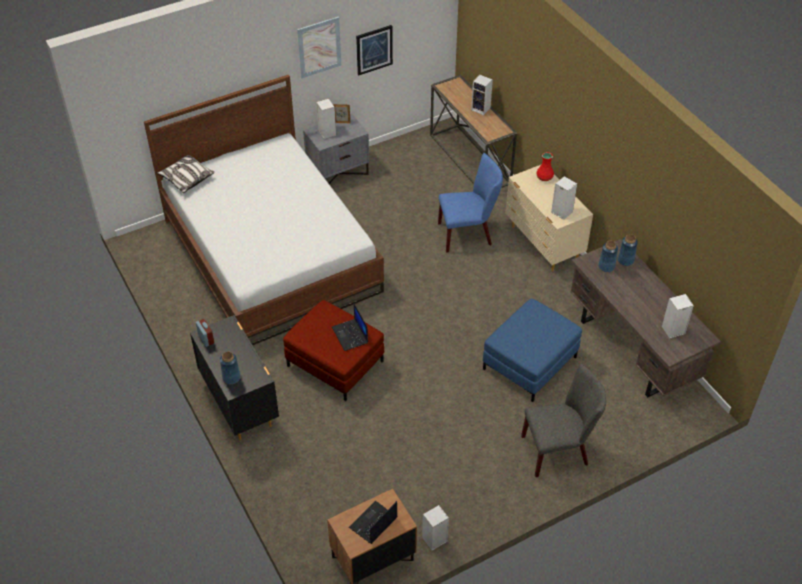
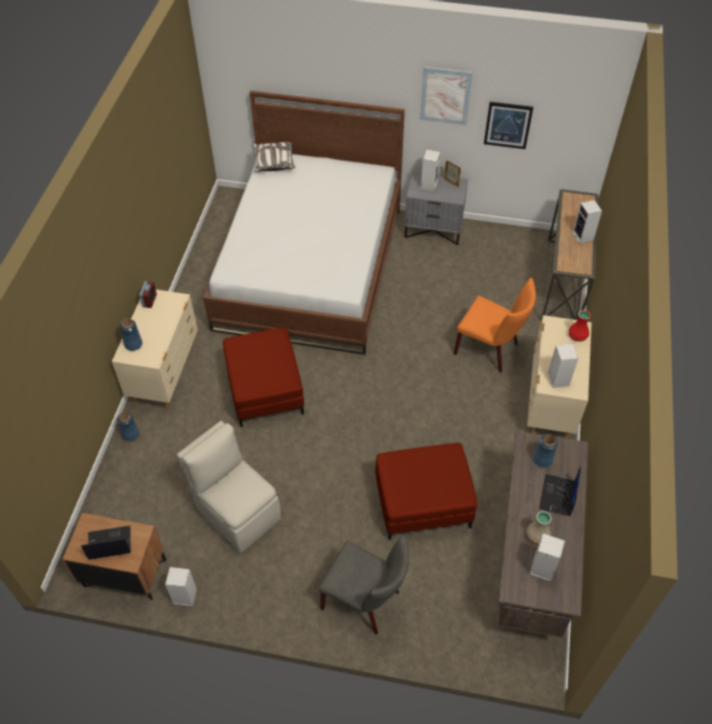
camera: 40 degrees right, 5 degrees up
(239, 403) = (165, 372): black dresser -> beige dresser
(350, 335) = (272, 372): laptop -> laptop (558, 496)
(408, 459) = (237, 512): none -> beige chair
(468, 234) = (490, 349): blue chair -> orange chair
(529, 362) = (423, 502): blue ottoman -> red ottoman
(625, 260) = (569, 466): blue vase -> blue vase (130, 434)
(650, 313) = (538, 535): none -> beige vase

